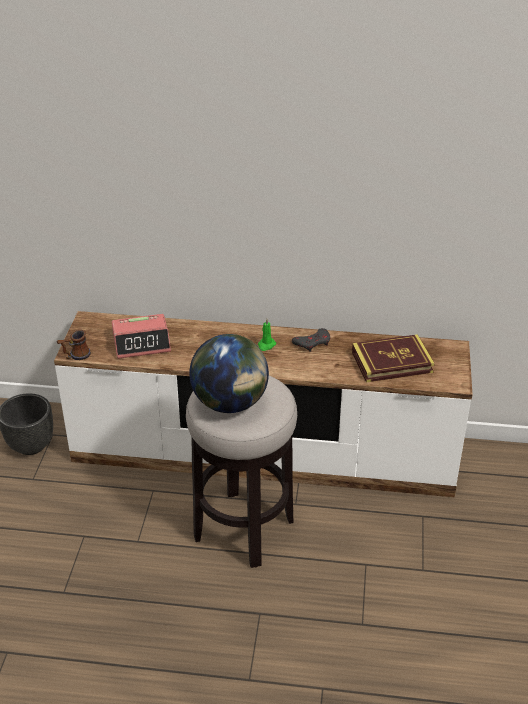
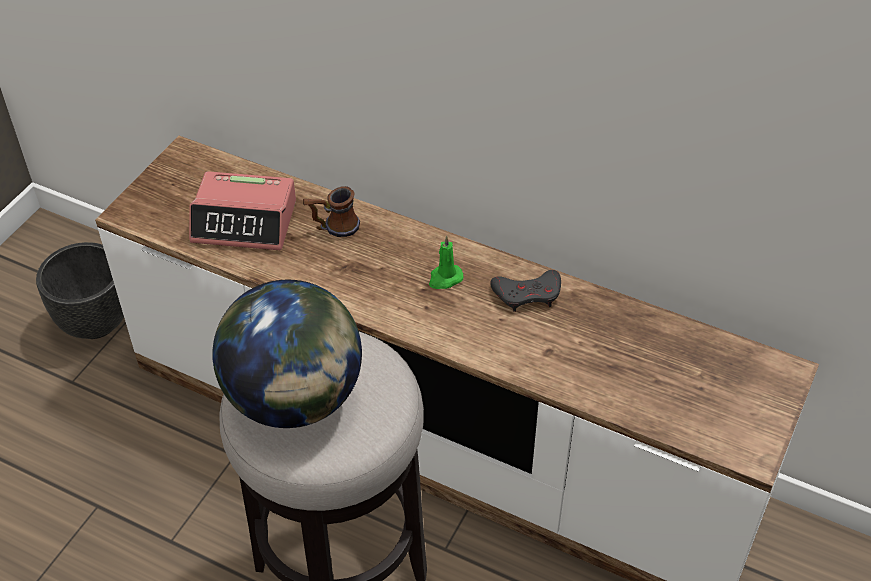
camera: 20 degrees right, 10 degrees up
(75, 356) = (130, 220): mug -> mug (333, 227)
(392, 362) = (650, 373): book -> none

